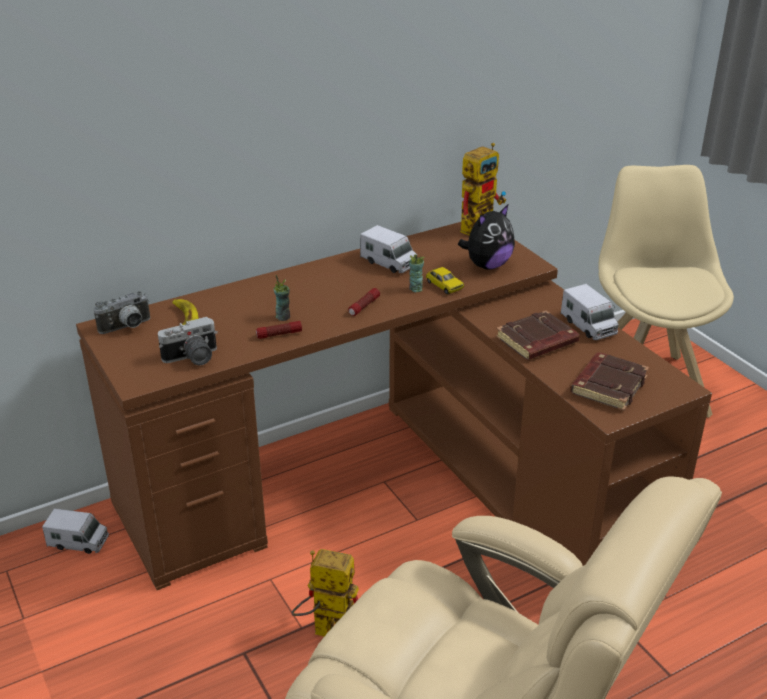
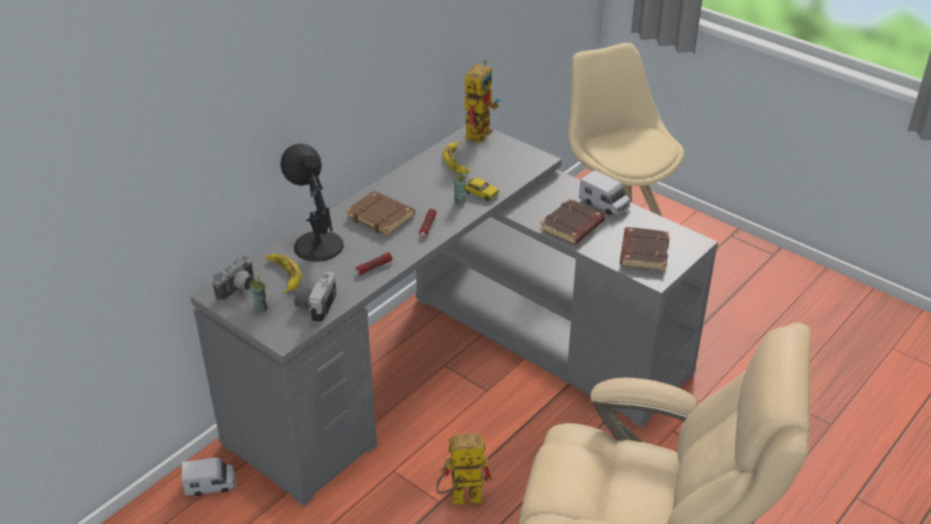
camera: 20 degrees left, 5 degrees up
(192, 358) = (315, 305): camera -> camera turned 150 degrees clockwise
(235, 301) = (317, 244): none -> black table lamp
(283, 317) = (367, 250): cup -> cup (261, 308)
(321, 288) = (382, 217): none -> brown book
(389, 263) = (424, 181): toy truck -> none
(398, 484) = (457, 365): brown desk -> grey desk
(437, 251) = (457, 161): none -> banana
(487, 265) = (505, 167): plush toy -> none

